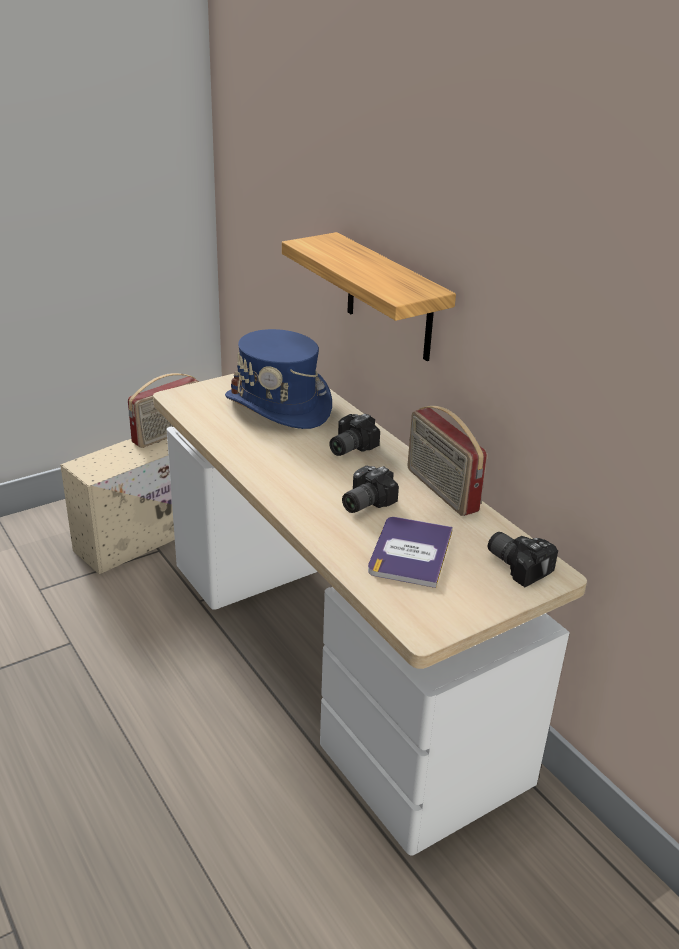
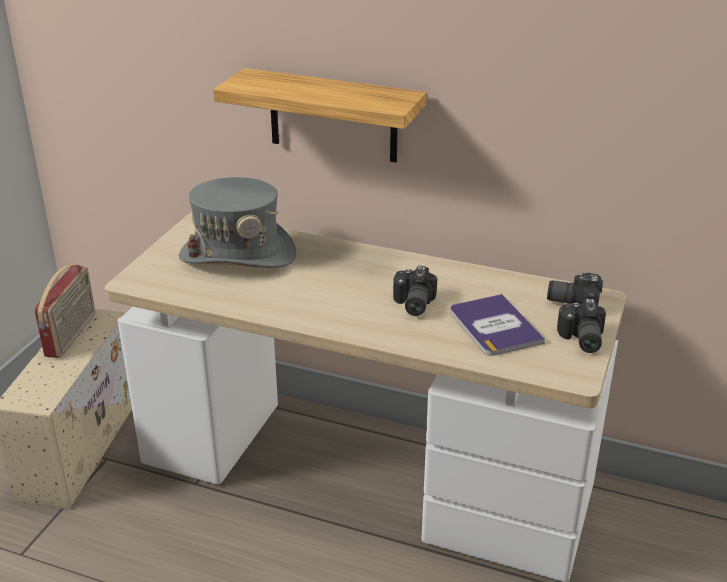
camera: 35 degrees left, 0 degrees up
(279, 406) = (238, 255): blue hat -> grey hat
(348, 447) = (342, 266): camera -> camera (580, 339)
(440, 490) = (453, 271): radio -> none

